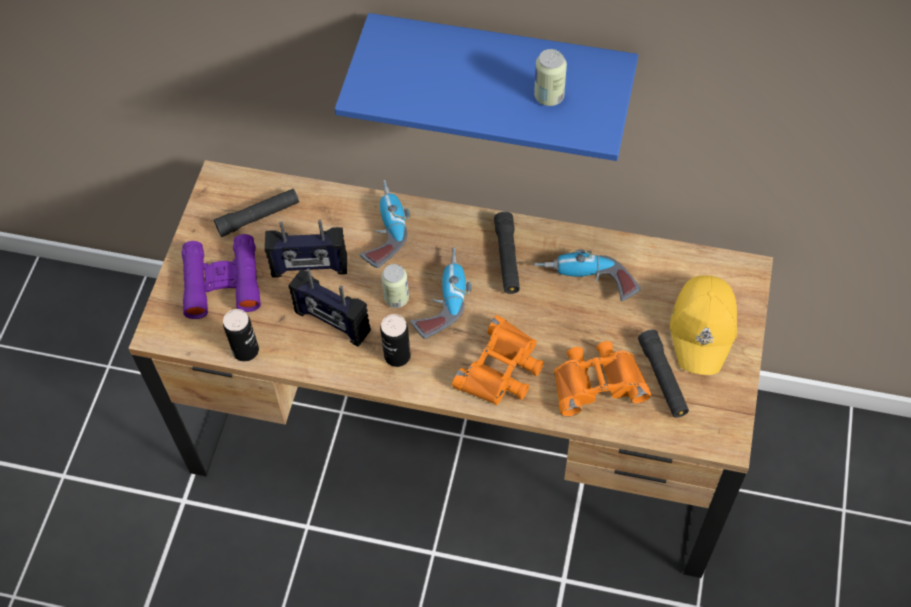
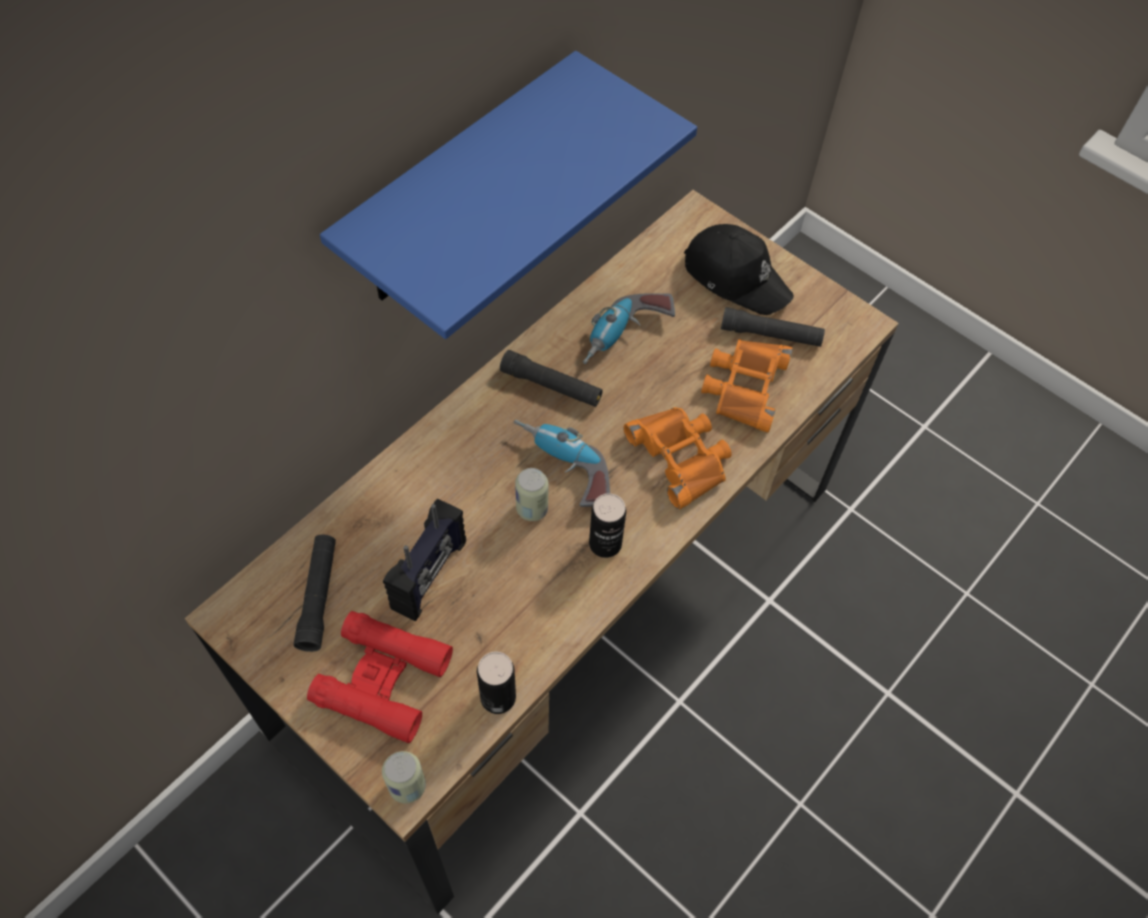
camera: 65 degrees left, 0 degrees up
(222, 282) = (382, 680): purple binoculars -> red binoculars
(332, 322) = (520, 587): radio -> none
(383, 230) = (434, 479): power drill -> none
(549, 96) = (580, 140): can -> can (407, 786)
(703, 328) = (736, 276): yellow cap -> black cap

